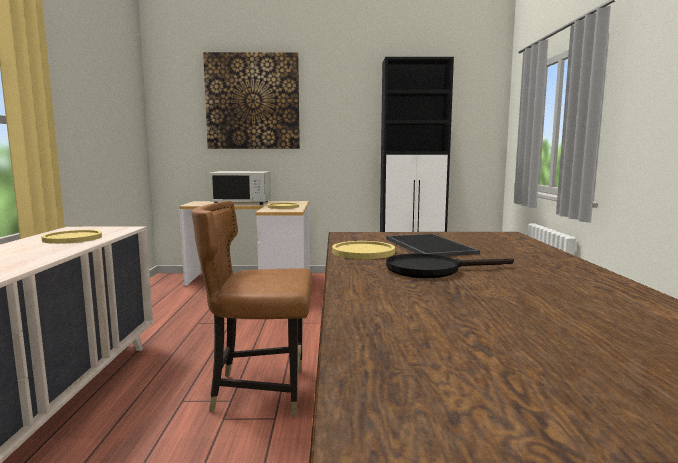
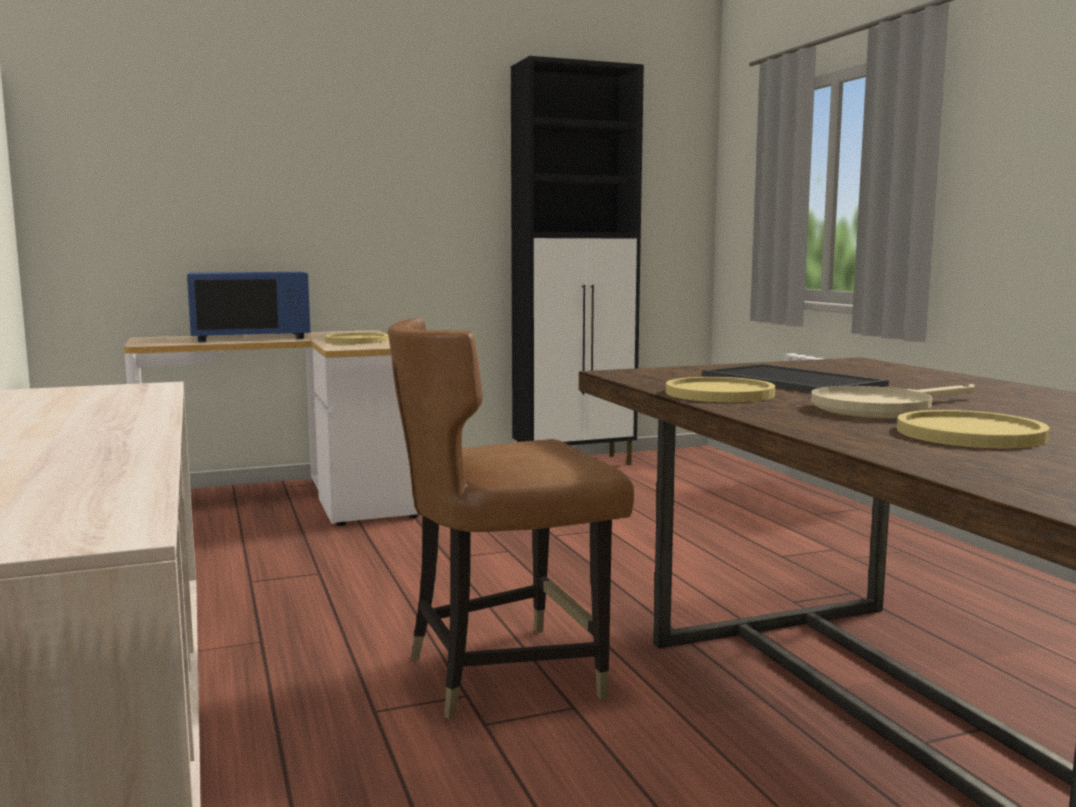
camera: 20 degrees left, 0 degrees up
(72, 238) = (87, 408): yellow plate -> yellow plate (970, 433)
(242, 203) = (251, 337): white microwave -> blue microwave
(252, 101) = (257, 128): picture -> none
(432, 270) = (881, 408): black frying pan -> beige frying pan

